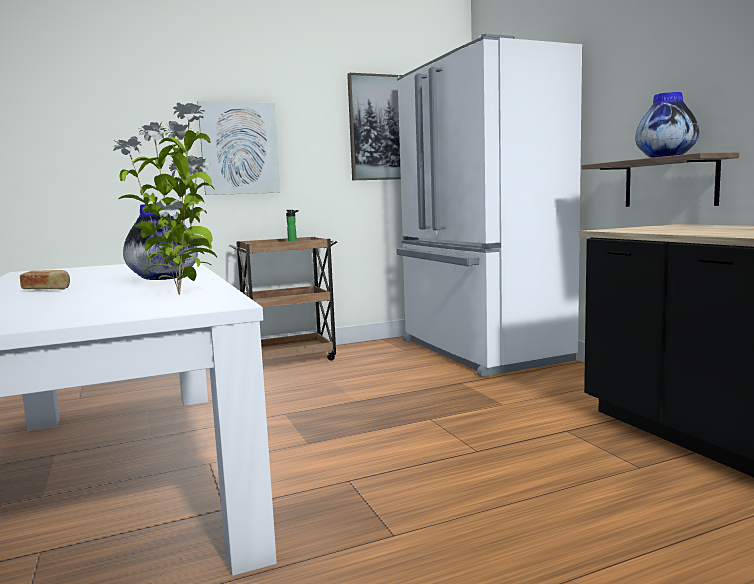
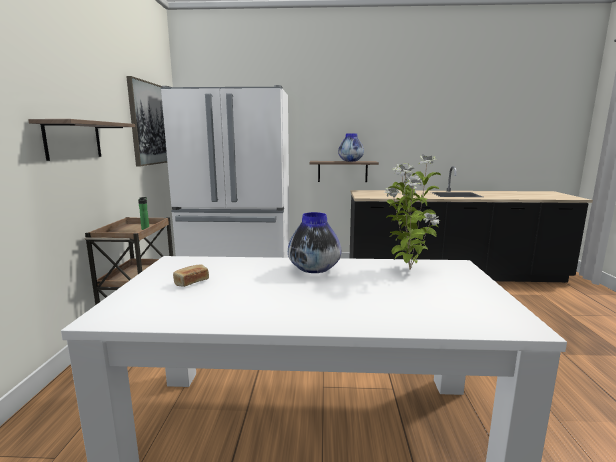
camera: 65 degrees left, 5 degrees up
(47, 290) = (324, 302): bread -> bread (191, 282)
(239, 148) = (73, 140): picture -> shelf

